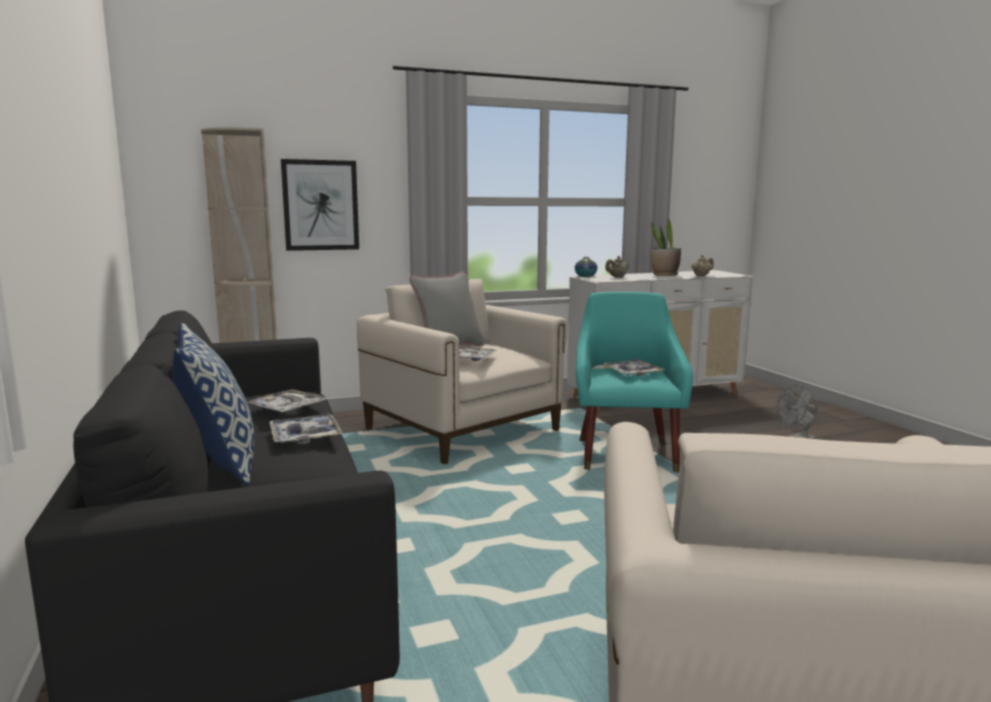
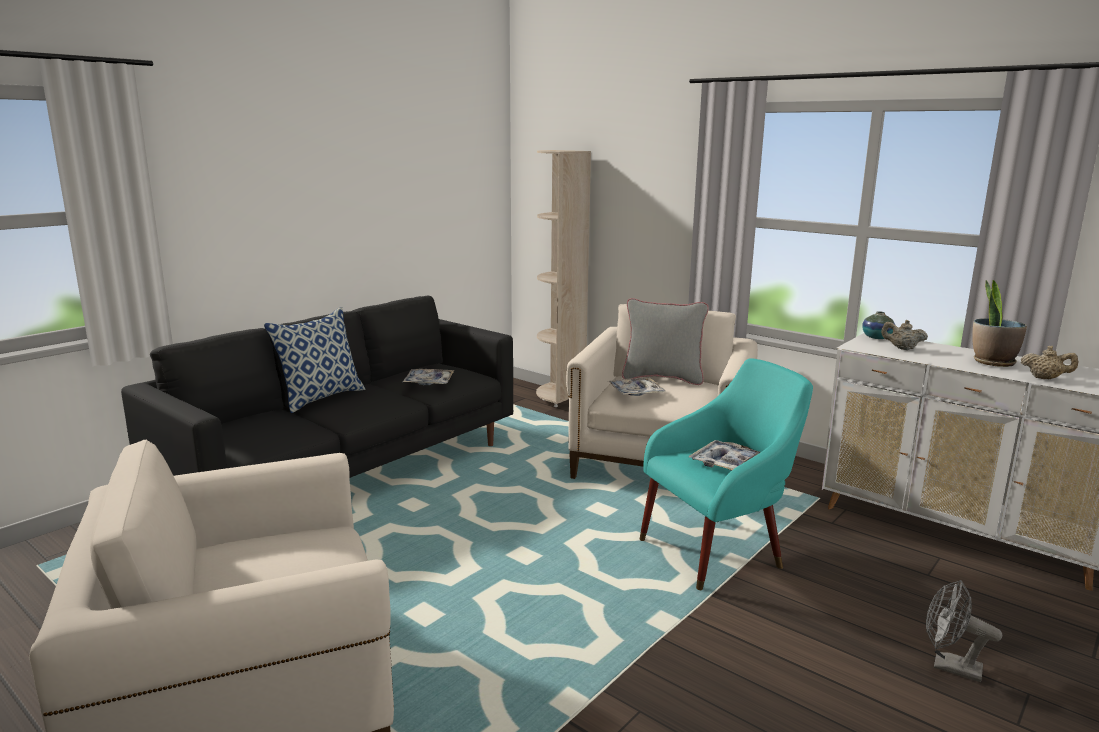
camera: 60 degrees right, 5 degrees up
(305, 436) = (377, 401): tray -> none
(320, 205) = (630, 216): picture -> none

